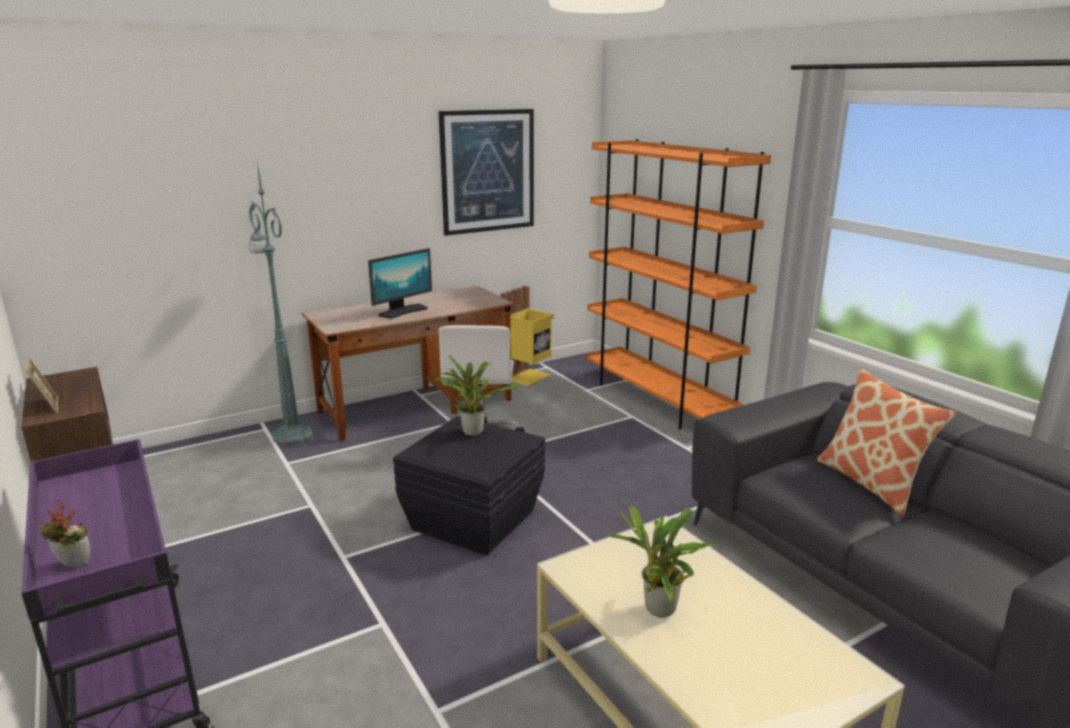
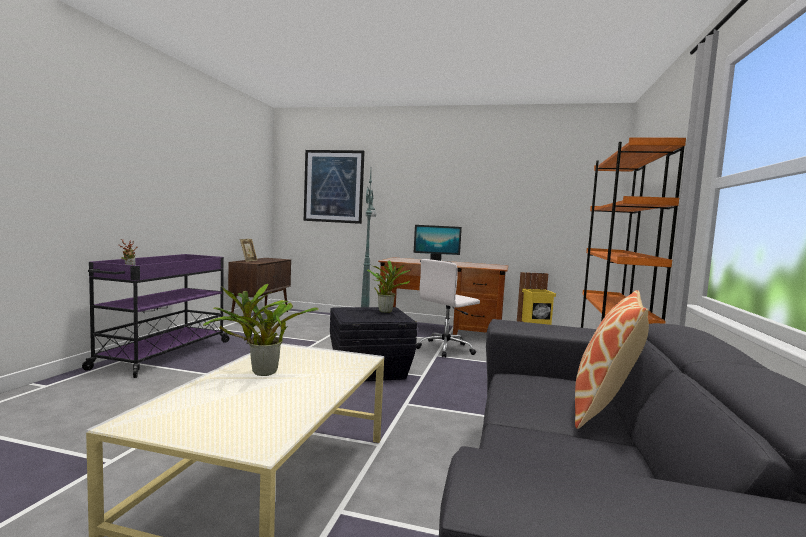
camera: 45 degrees right, 15 degrees down
(488, 171) = (525, 189): picture -> picture (333, 186)

